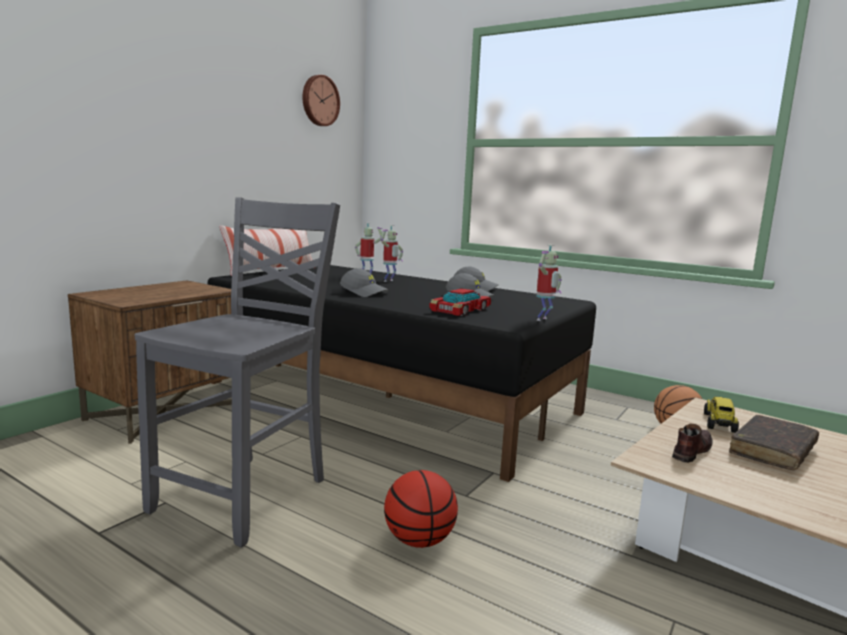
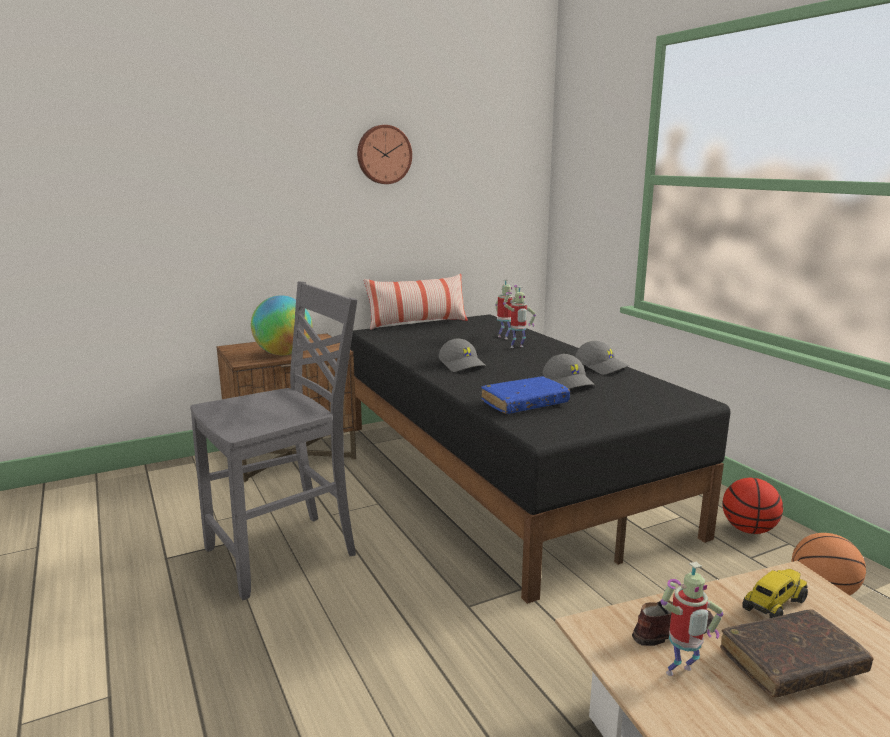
camera: 30 degrees right, 5 degrees up
(166, 295) = (283, 354): none -> globe
(319, 101) = (486, 137): wall clock -> wall clock (383, 154)
(419, 540) = (380, 639): basketball -> basketball (748, 529)
(461, 310) = (524, 403): toy car -> blue book
(544, 320) = (599, 430): toy robot -> toy robot (681, 674)

